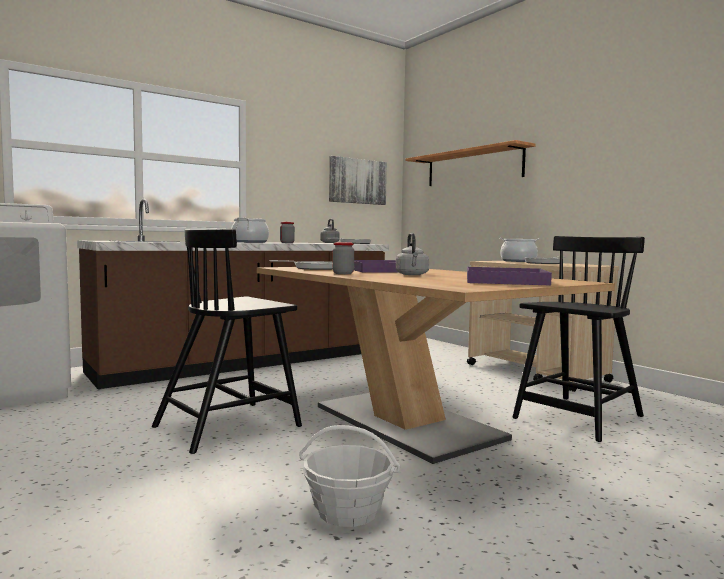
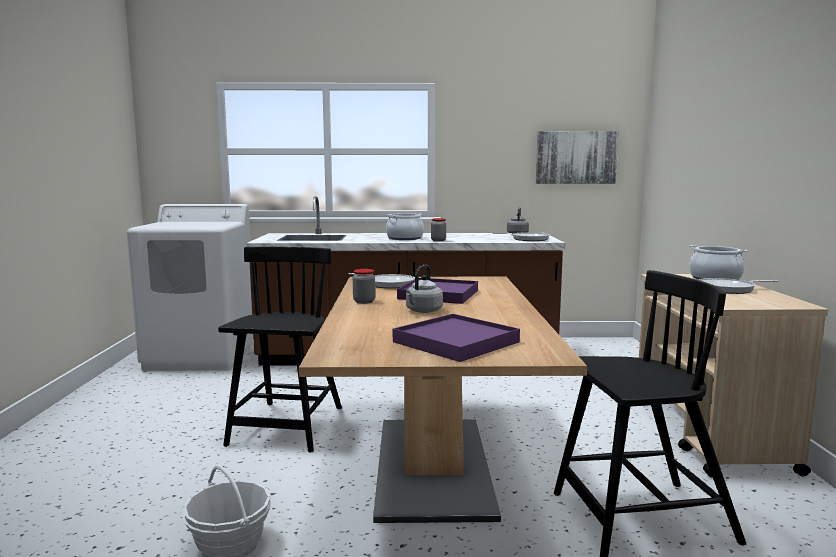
camera: 35 degrees right, 5 degrees up
(229, 425) = (286, 427): black chair -> black chair turned 105 degrees clockwise
(473, 167) = (702, 140): shelf -> none

